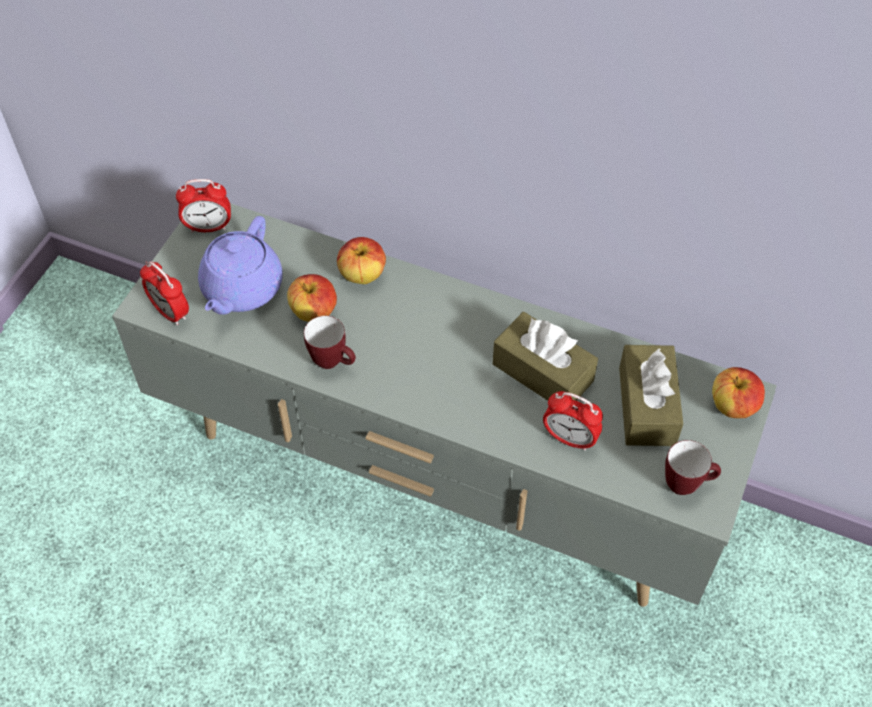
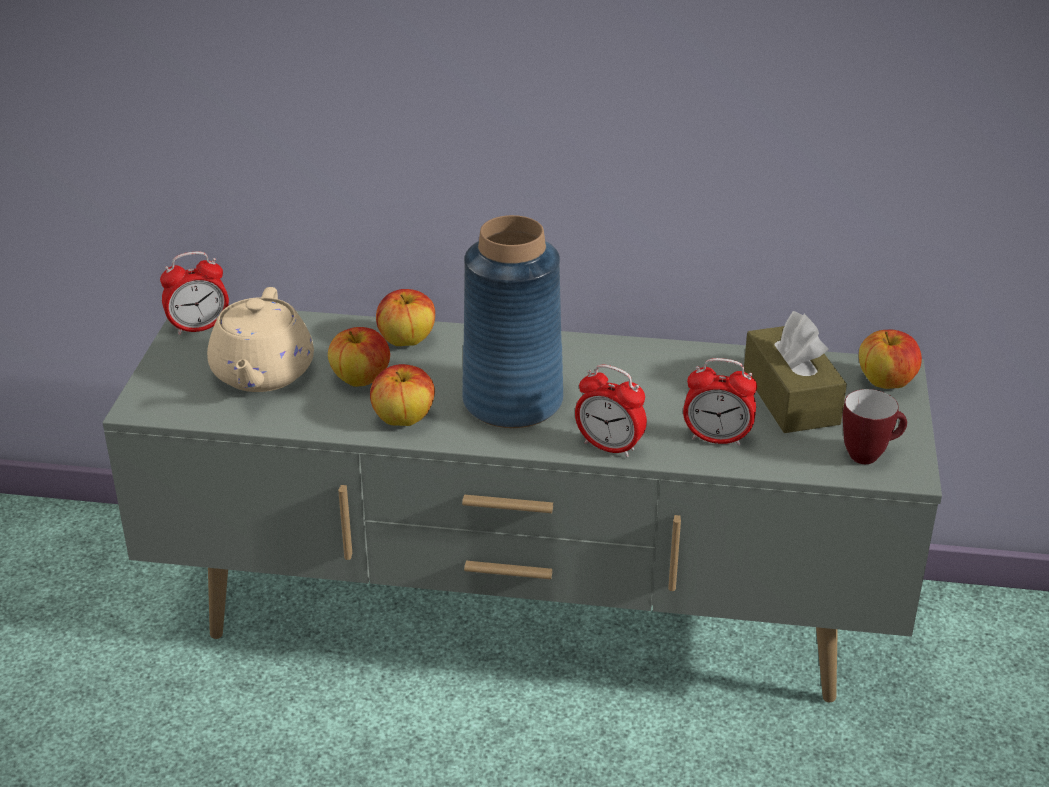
camera: 15 degrees left, 20 degrees down
(170, 312) = (178, 407): alarm clock -> alarm clock (609, 447)
(241, 289) = (262, 374): purple teapot -> beige teapot
(333, 362) = (404, 419): mug -> apple
(423, 361) = (513, 401): none -> blue vase
(542, 372) = (658, 389): brown tissue box -> none

